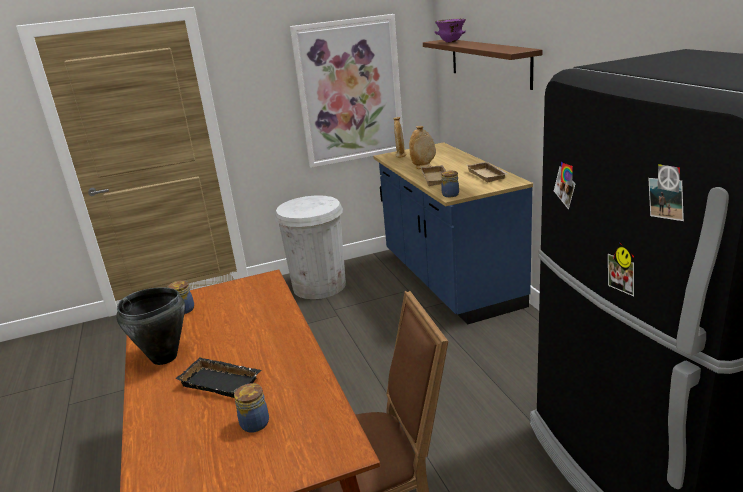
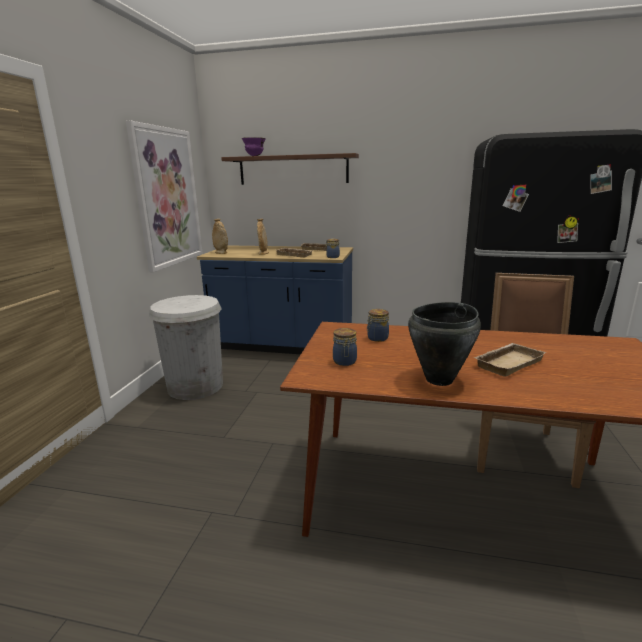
camera: 60 degrees left, 5 degrees down
(222, 381) = (507, 362): black tray -> beige tray
(253, 423) = (579, 360): jar -> jar (377, 338)

